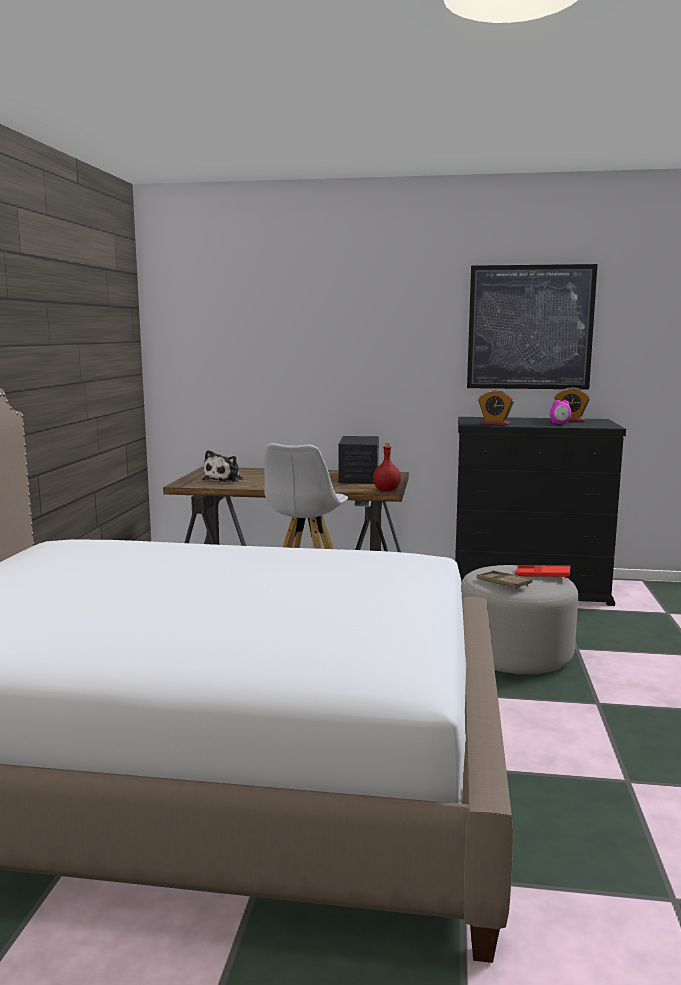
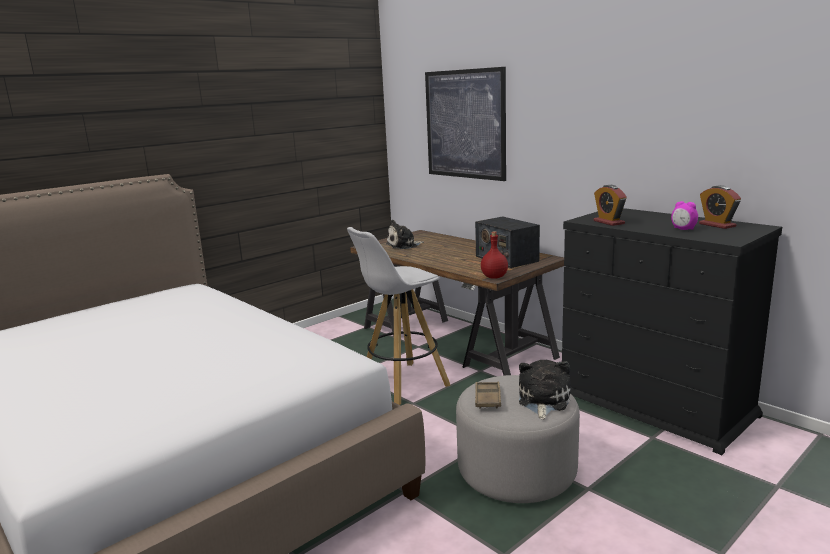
camera: 40 degrees right, 5 degrees up
(359, 478) = (506, 258): radio -> radio turned 105 degrees clockwise
(530, 327) = (692, 110): picture -> picture (465, 124)
(542, 575) = (543, 401): red tray -> plush toy

